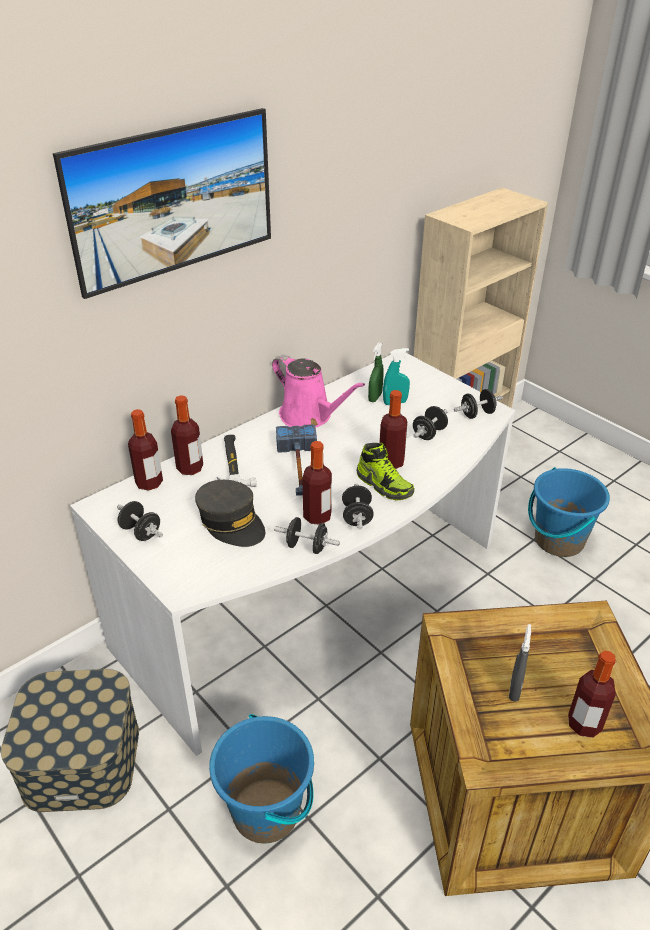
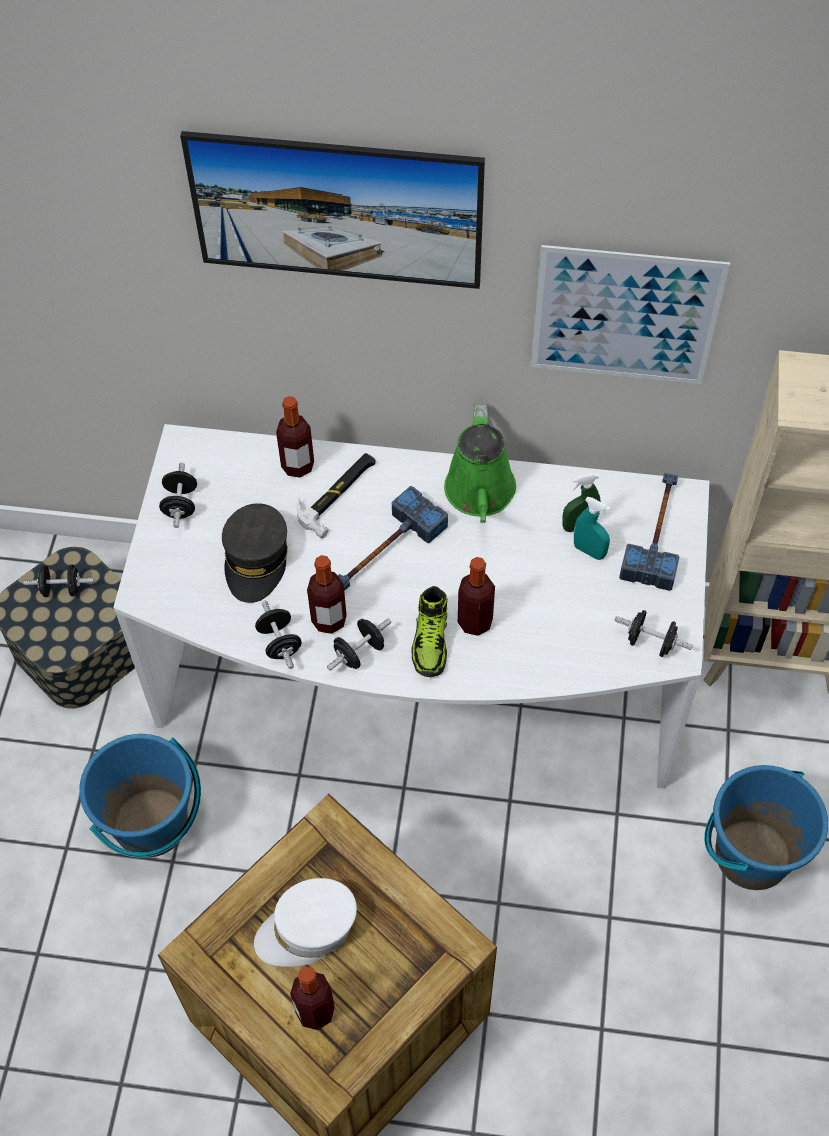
camera: 50 degrees right, 20 degrees up
(149, 483) = (247, 454): bottle -> none
(309, 416) = (480, 494): pink watering can -> green watering can
(347, 229) = (625, 316): none -> picture
(412, 378) = (657, 533): none -> hammer
(429, 433) = (562, 621): black dumbbell -> black dumbbell (62, 589)
(514, 689) = (308, 929): grey spray bottle -> white cap

